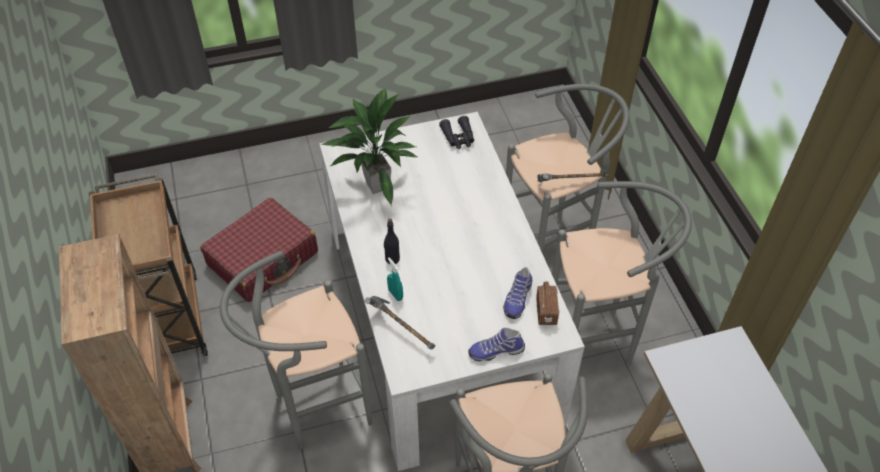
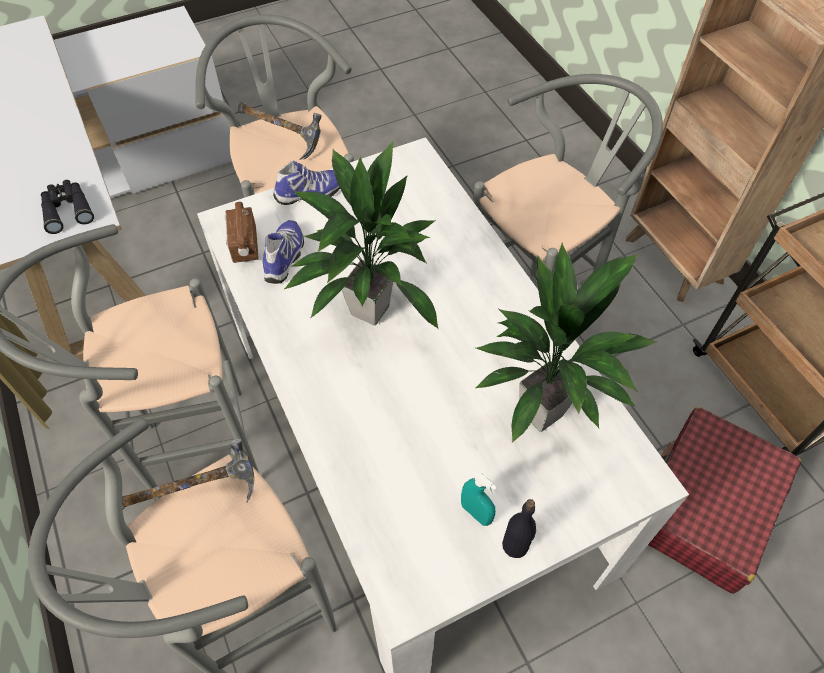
camera: 170 degrees right, 5 degrees up
(392, 259) = (474, 288): black bottle -> black bottle (515, 545)
(395, 294) = (454, 241): turquoise spray bottle -> turquoise spray bottle (476, 513)
(400, 331) = (434, 199): hammer -> hammer (283, 139)
(458, 138) = (419, 556): black binoculars -> black binoculars (67, 210)
(464, 253) = (368, 311): none -> potted plant

